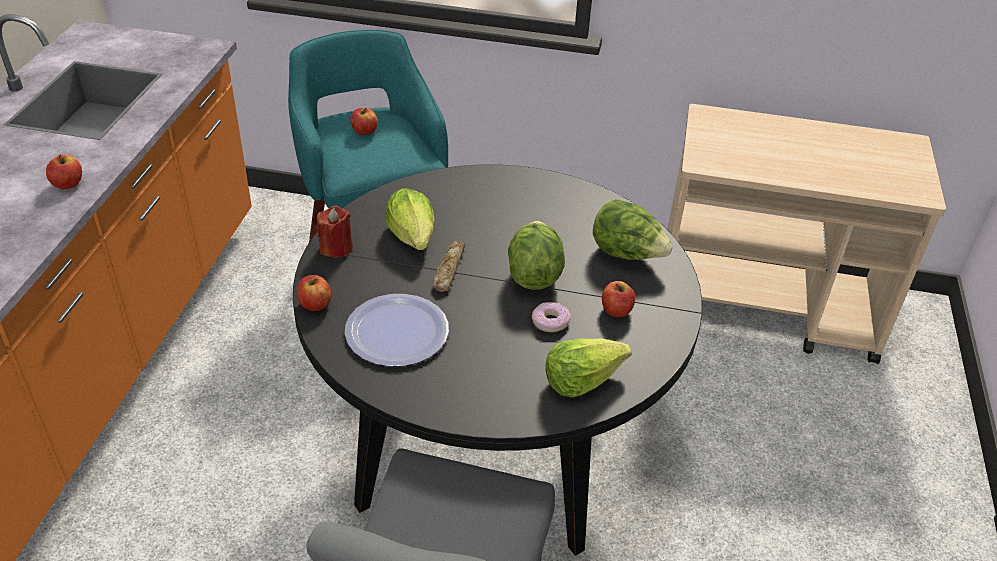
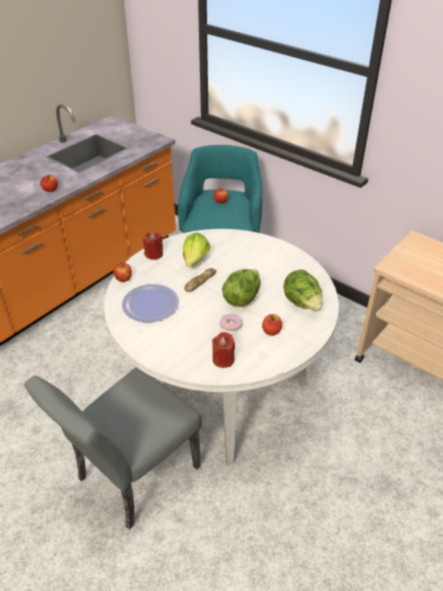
camera: 30 degrees right, 0 degrees up
(490, 443) = (221, 389): black dining table -> white dining table
(581, 379) = (223, 360): lettuce -> red candle

